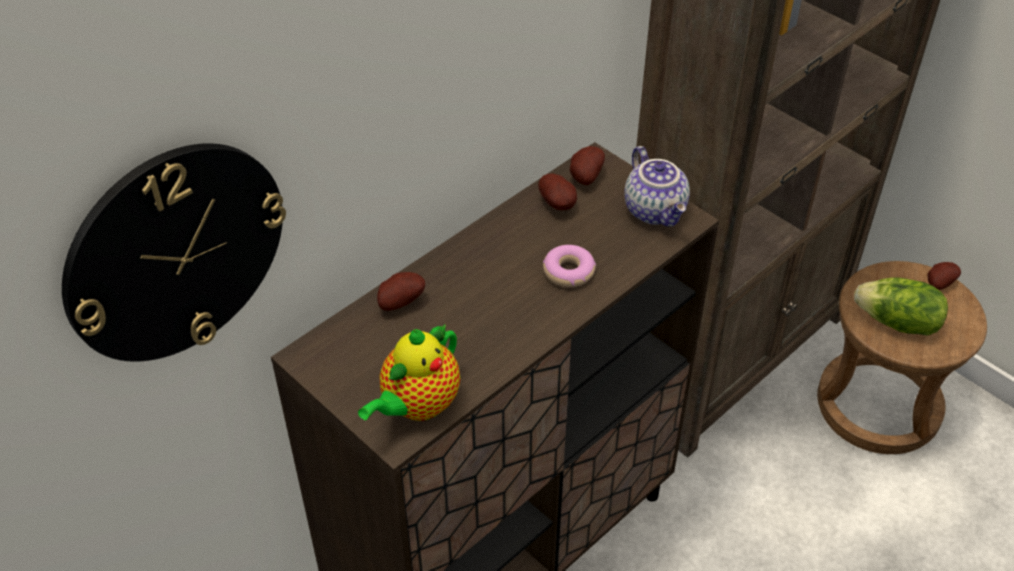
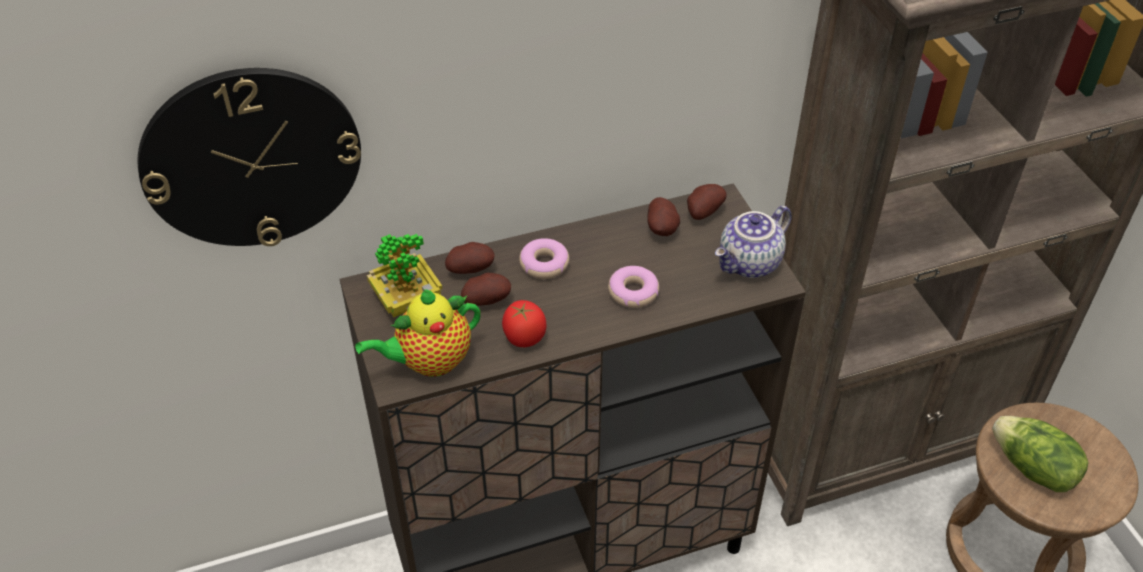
camera: 25 degrees right, 0 degrees up
(355, 354) = (407, 300): none -> potted plant
(468, 273) = (544, 264): none -> donut
(494, 350) = (524, 338): none -> tomato
(656, 211) = (750, 264): teapot -> teapot turned 45 degrees clockwise
(938, 284) = (1101, 446): potato -> potato (486, 300)

